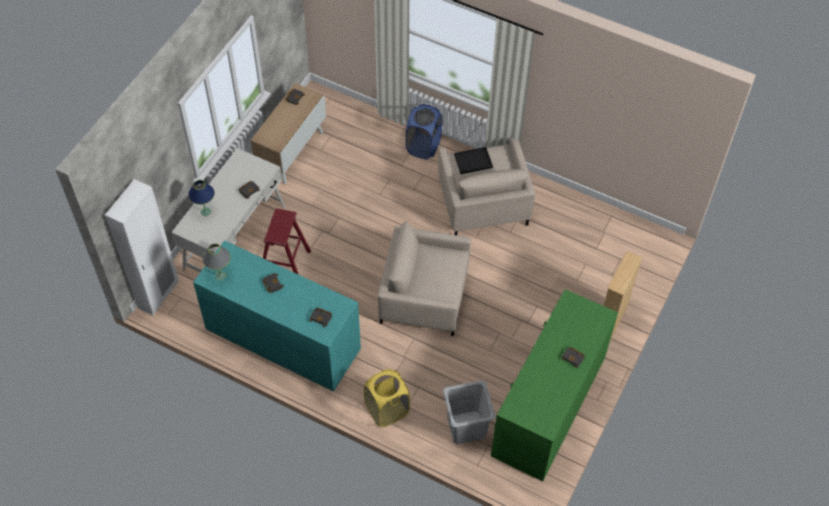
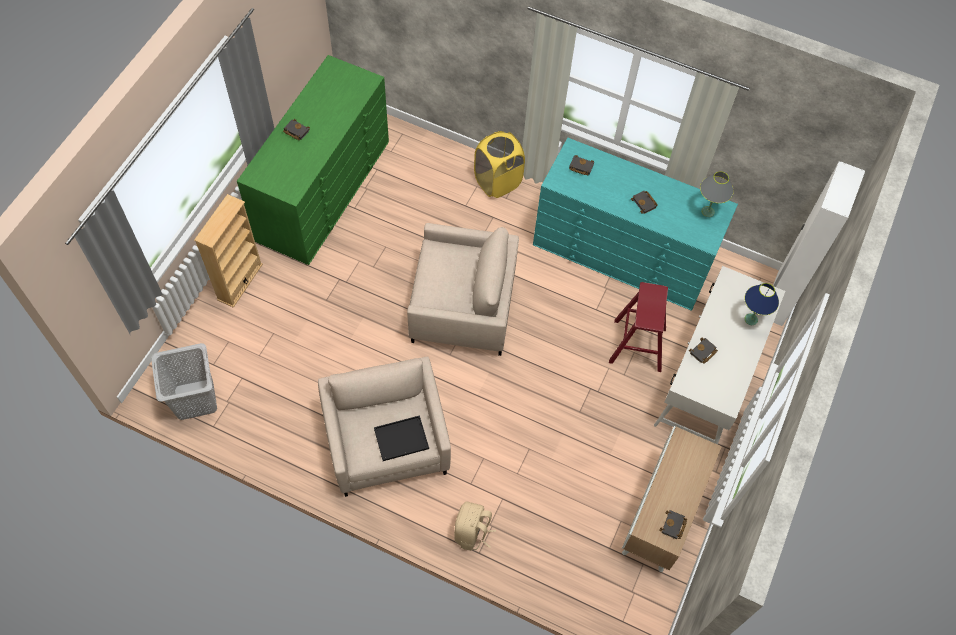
camera: 175 degrees right, 5 degrees up
(423, 146) = (472, 533): blue laundry basket -> beige backpack
(466, 427) = (412, 167): grey laundry basket -> grey laundry basket (195, 399)

